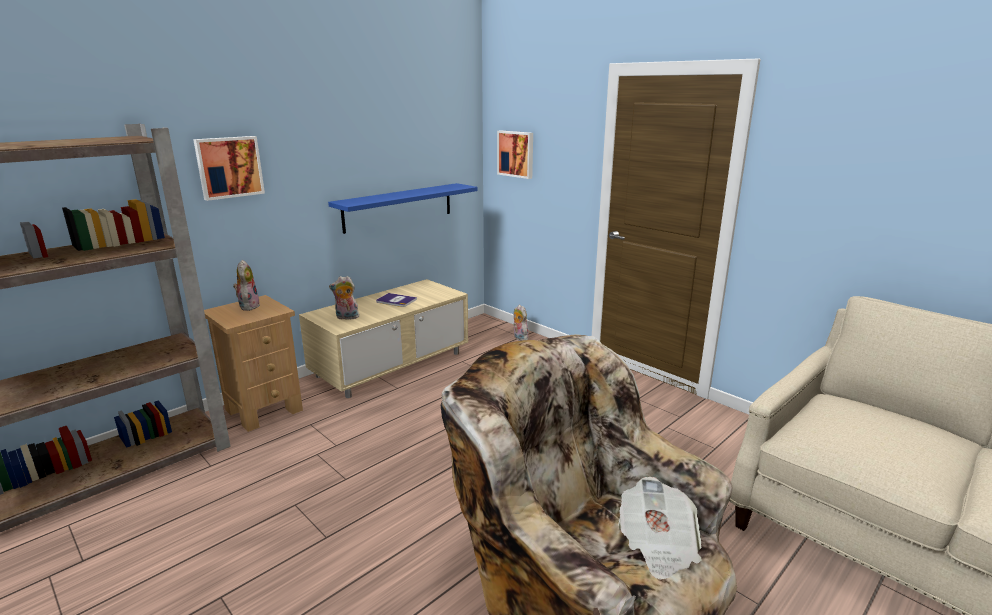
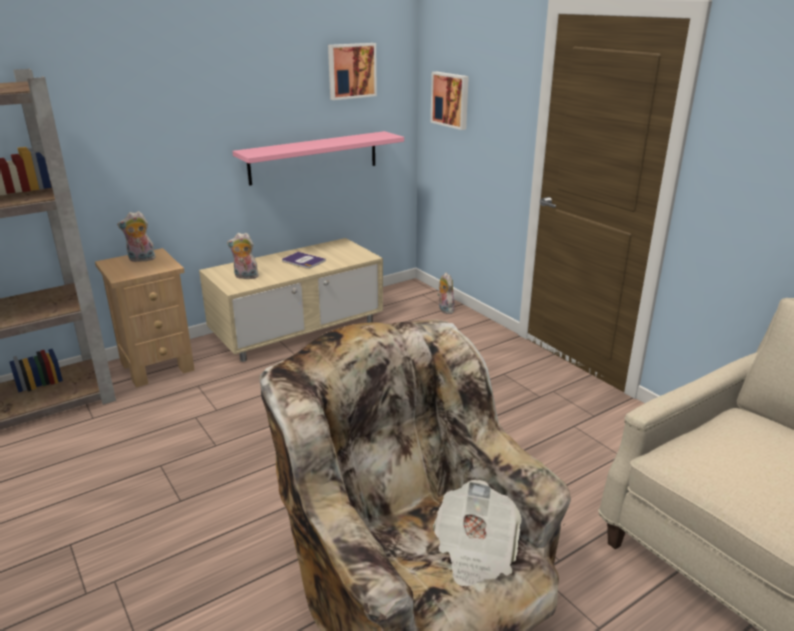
camera: 10 degrees right, 5 degrees up
(229, 167) = (123, 113): picture -> picture (351, 71)
(248, 306) = (141, 259): plush toy -> plush toy turned 105 degrees counterclockwise
(399, 207) = (314, 157): blue shelf -> pink shelf

